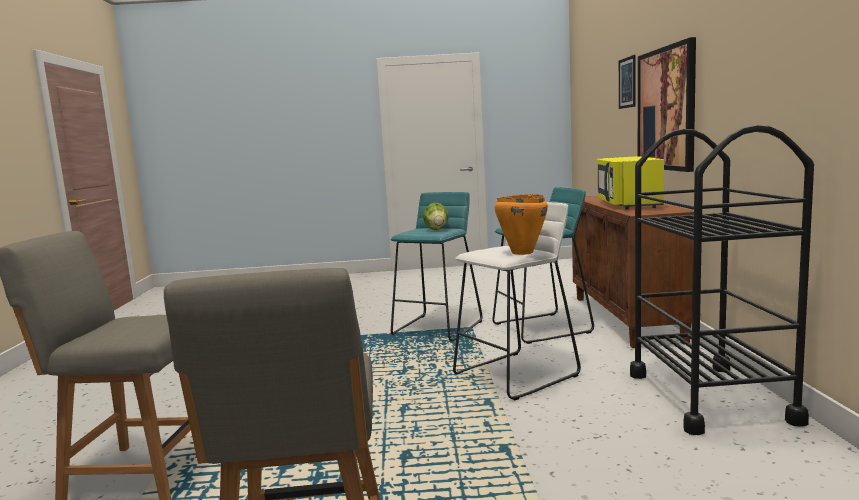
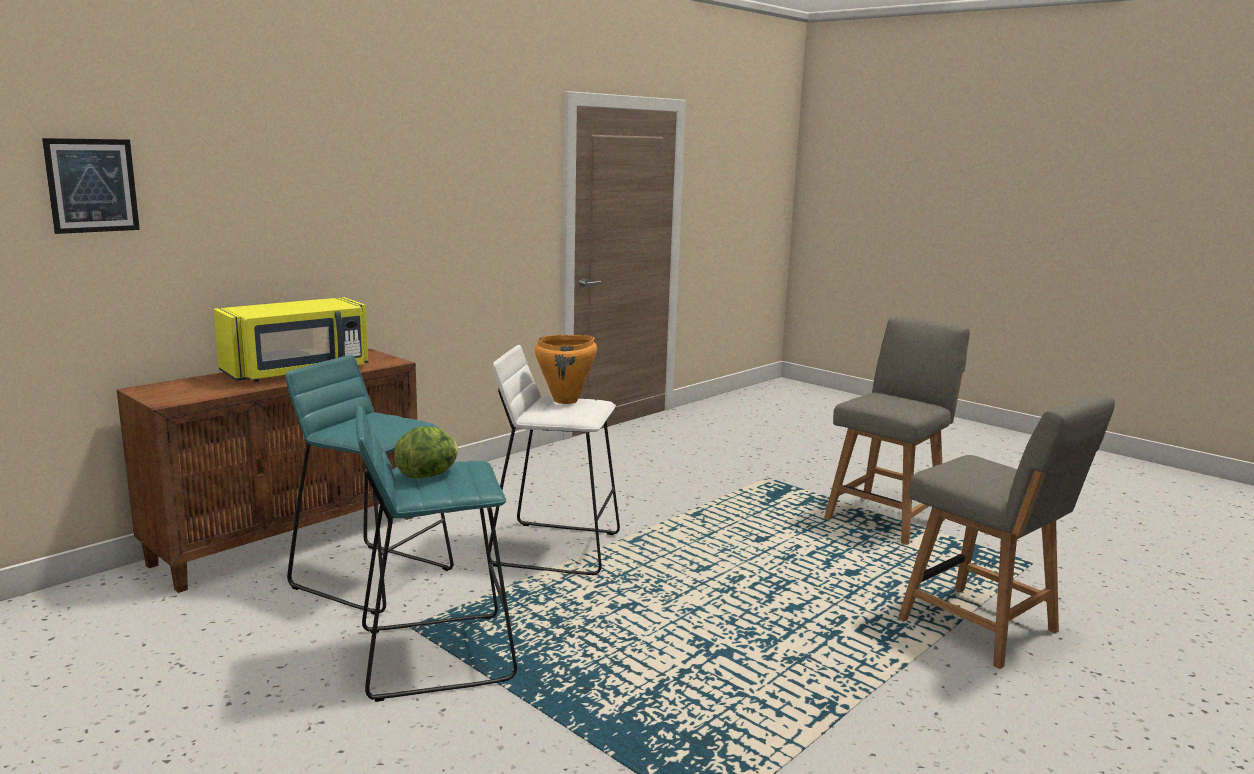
camera: 135 degrees left, 5 degrees up
(666, 109) = (260, 234): picture -> none
(709, 397) = (512, 478): black cart -> none

